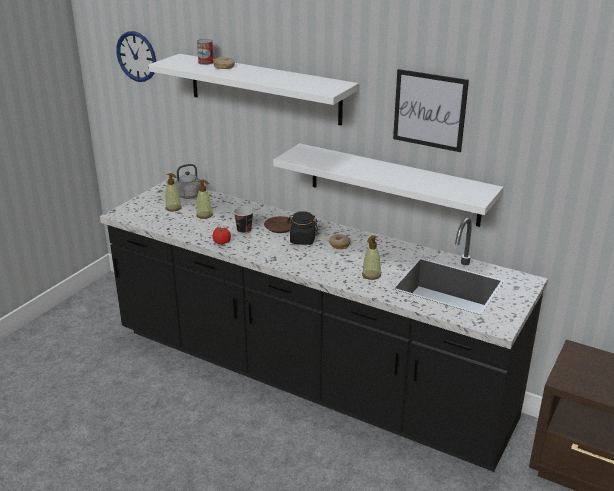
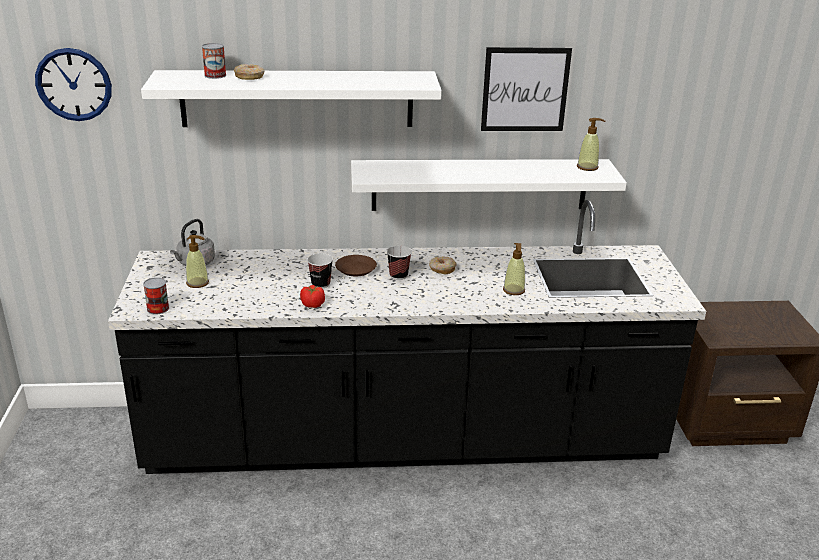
camera: 35 degrees left, 0 degrees up
(133, 217) = (158, 309): none -> can
(204, 215) = (249, 280): soap dispenser -> soap dispenser (587, 167)
(302, 240) = (398, 276): black jar -> cup

